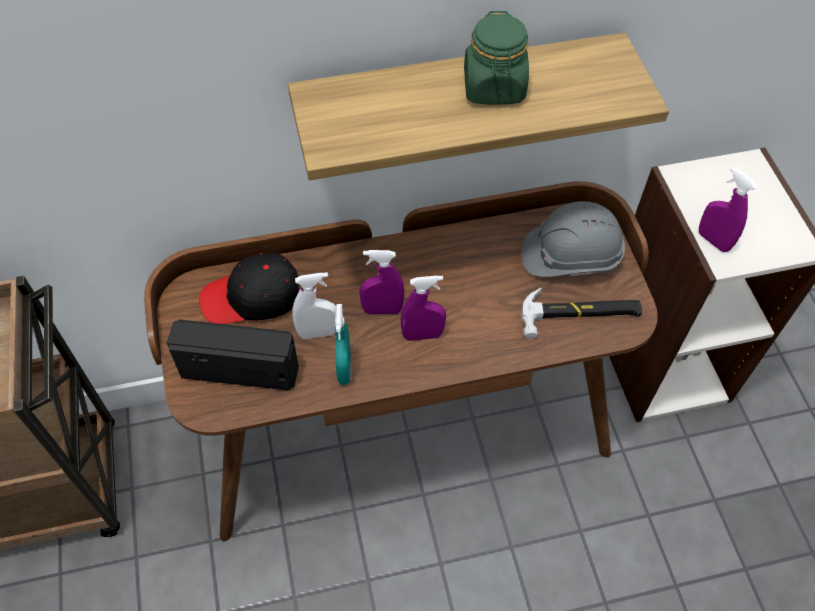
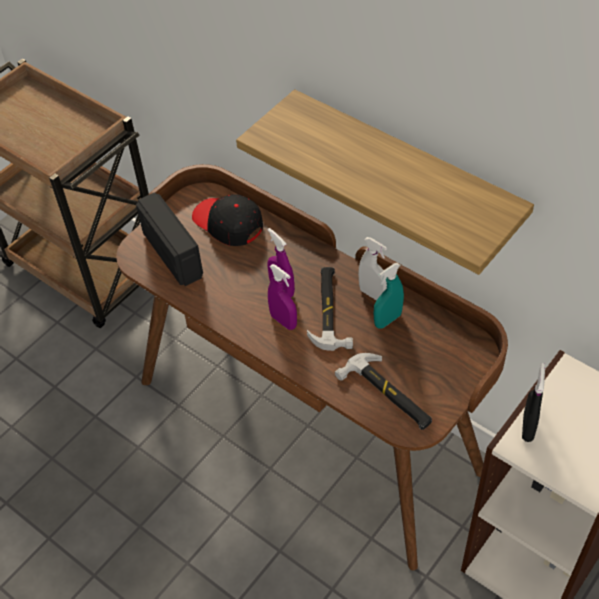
camera: 55 degrees right, 5 degrees down
(318, 333) = (234, 270): white spray bottle -> white spray bottle (373, 294)
(344, 369) = (220, 300): turquoise spray bottle -> turquoise spray bottle (387, 320)
(445, 291) = (329, 310): none -> hammer
(494, 87) = (396, 173): green jar -> none
(570, 256) = (433, 359): grey hard hat -> none
(713, 241) = (528, 427): purple spray bottle -> black spray bottle

